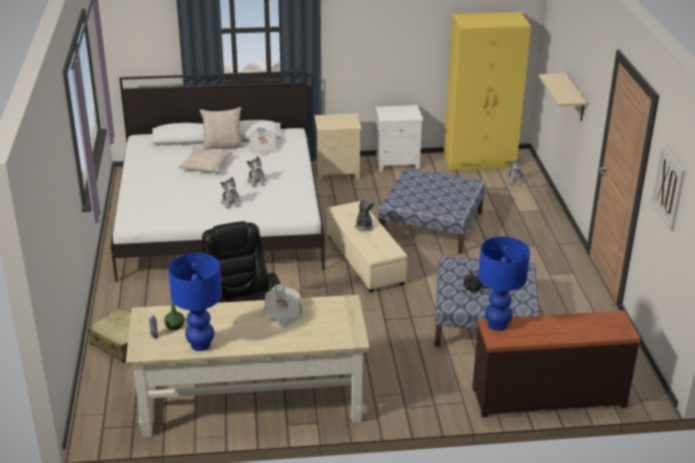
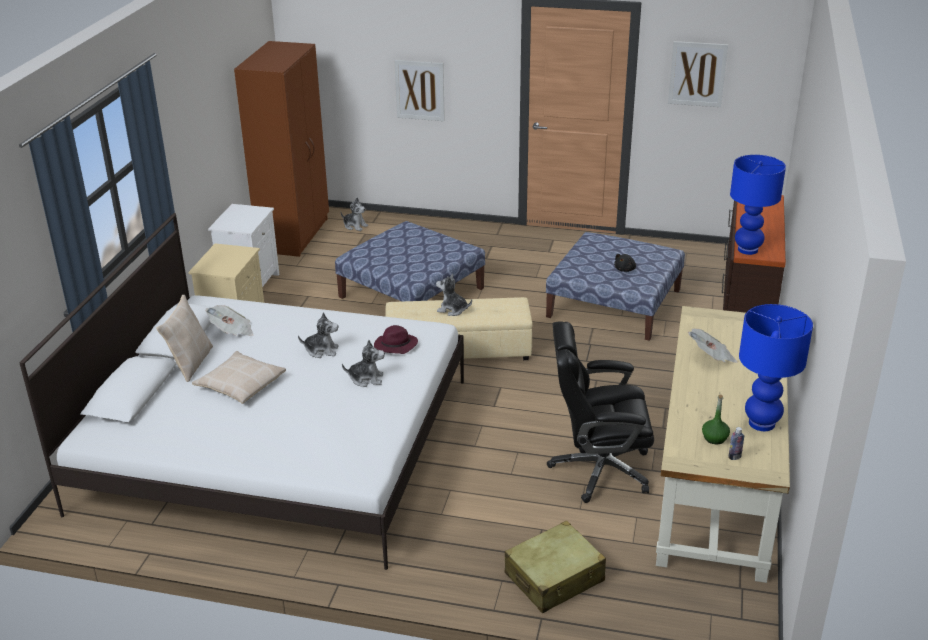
camera: 70 degrees left, 0 degrees up
(274, 204) = (395, 346): none -> purple hat
(480, 161) = (295, 235): yellow wardrobe -> brown wardrobe
(575, 98) = (420, 90): beige shelf -> picture

